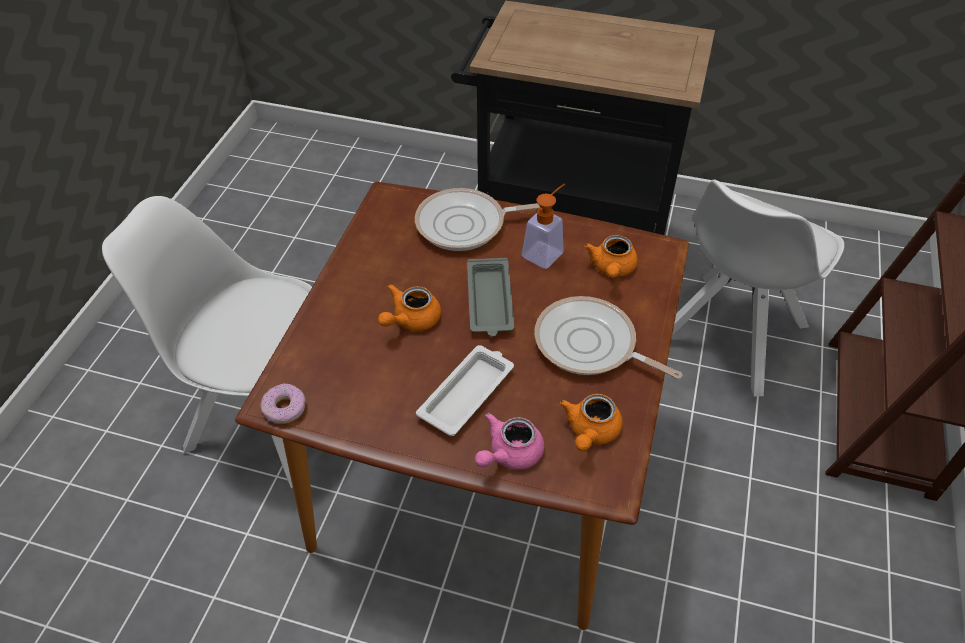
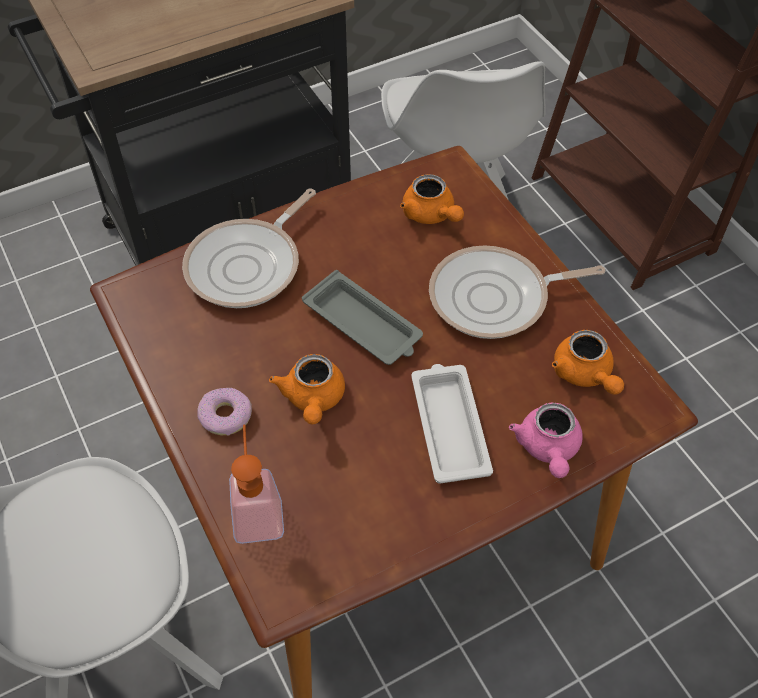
camera: 45 degrees left, 5 degrees up
(284, 408) = (300, 588): donut -> donut (225, 416)
(546, 251) = (355, 238): soap dispenser -> soap dispenser (257, 511)

